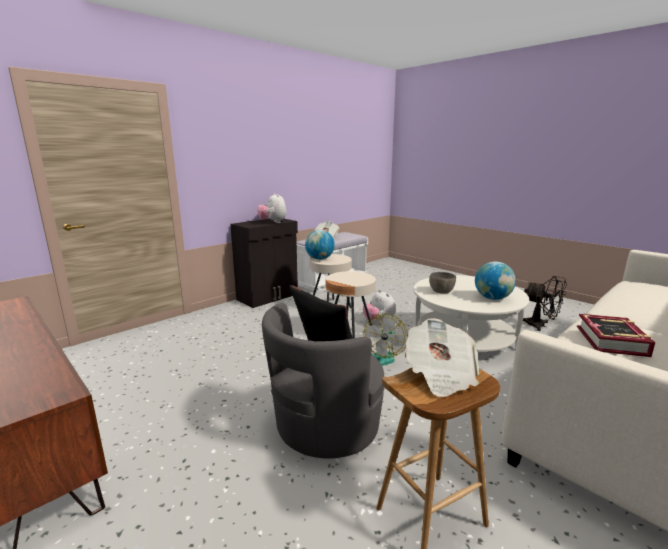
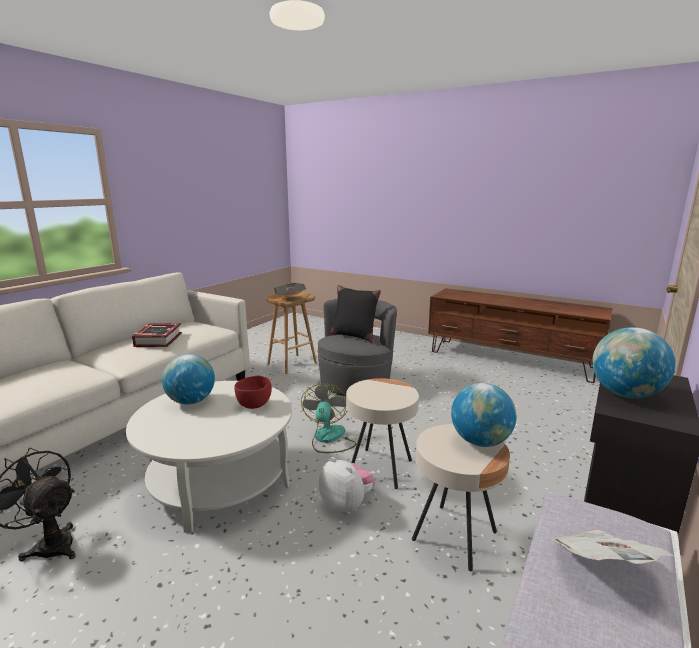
camera: 165 degrees right, 0 degrees up
(273, 222) = (625, 394): plush toy -> globe
(441, 292) = (254, 405): grey bowl -> red bowl

